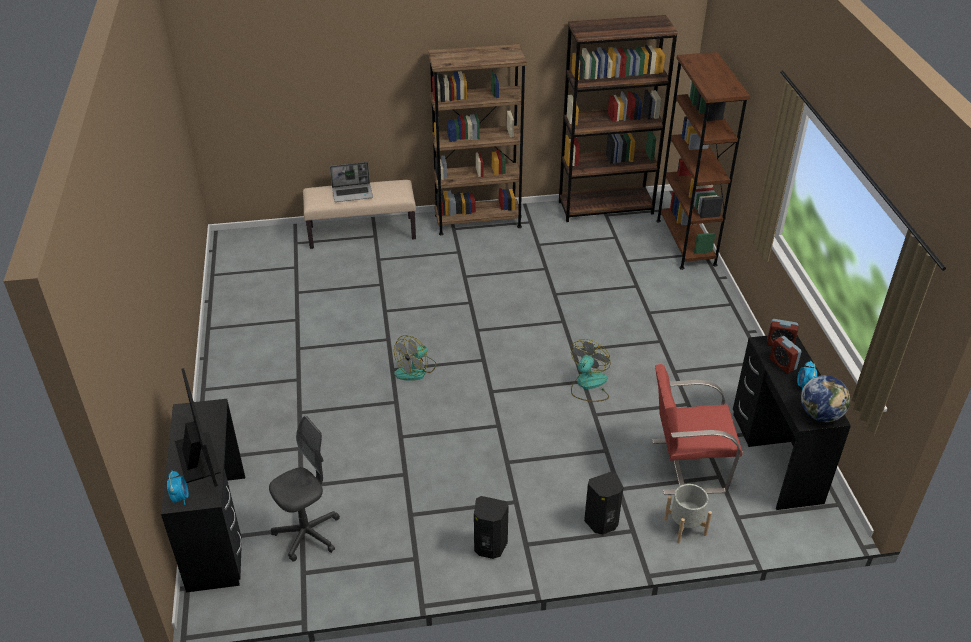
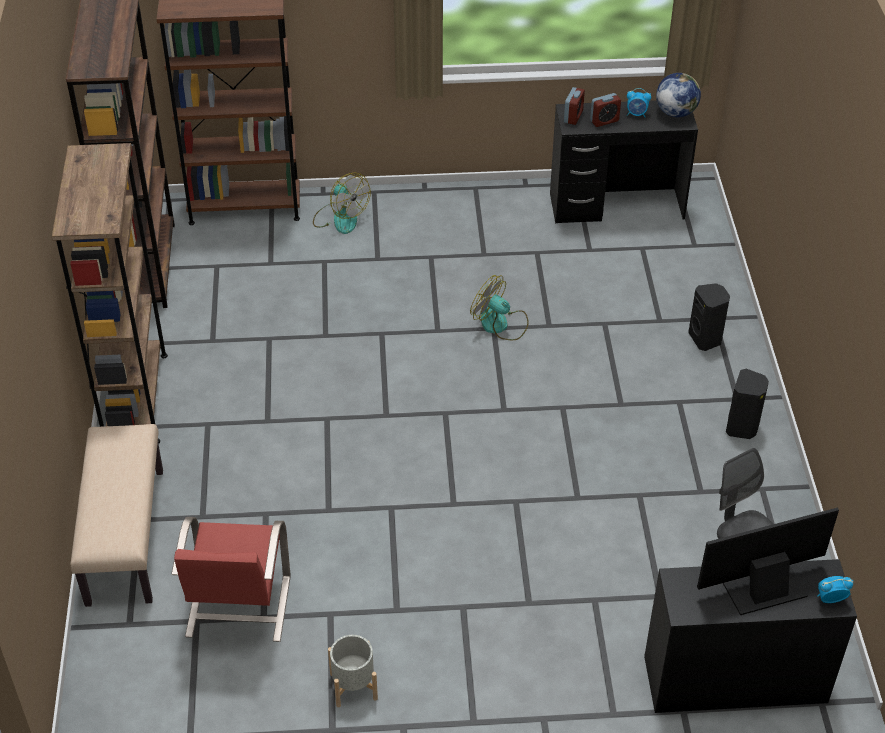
camera: 85 degrees left, 5 degrees up
(353, 193) = (116, 492): laptop -> none
(416, 370) = (457, 479): fan -> fan (340, 218)
(685, 527) = (708, 282): grey planter -> grey planter (353, 686)
(686, 465) = (626, 267): red chair -> red chair (237, 608)

